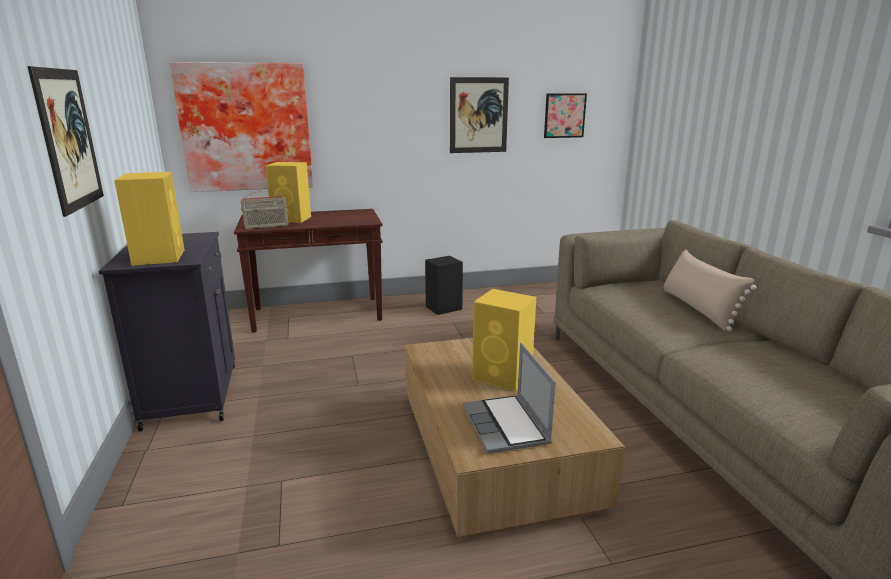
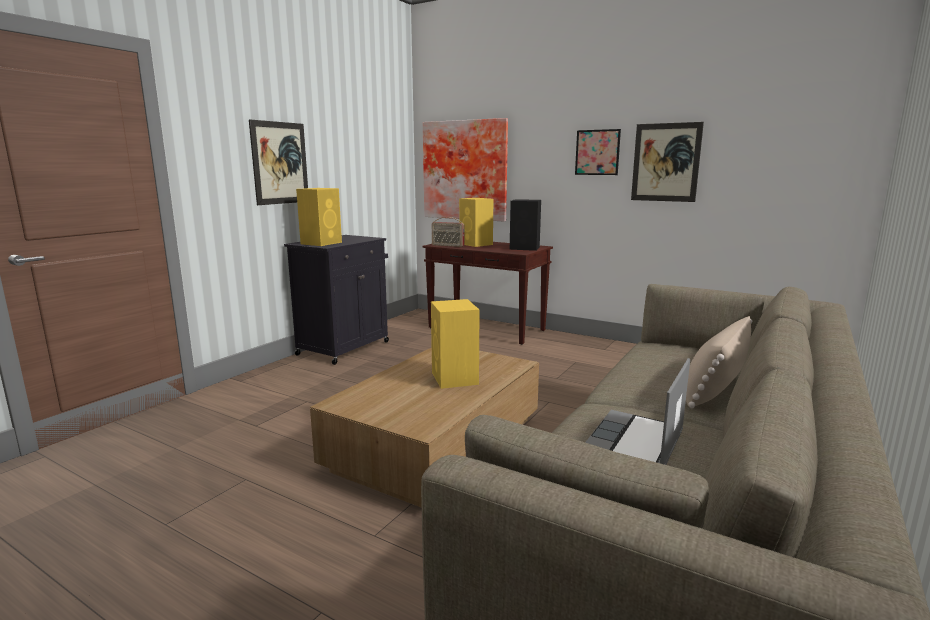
camera: 45 degrees right, 5 degrees down
(444, 308) = (589, 351): black speaker -> black speaker (525, 248)
(507, 426) = (388, 400): laptop -> laptop (635, 444)
(564, 115) = (777, 163): picture -> picture (597, 152)

